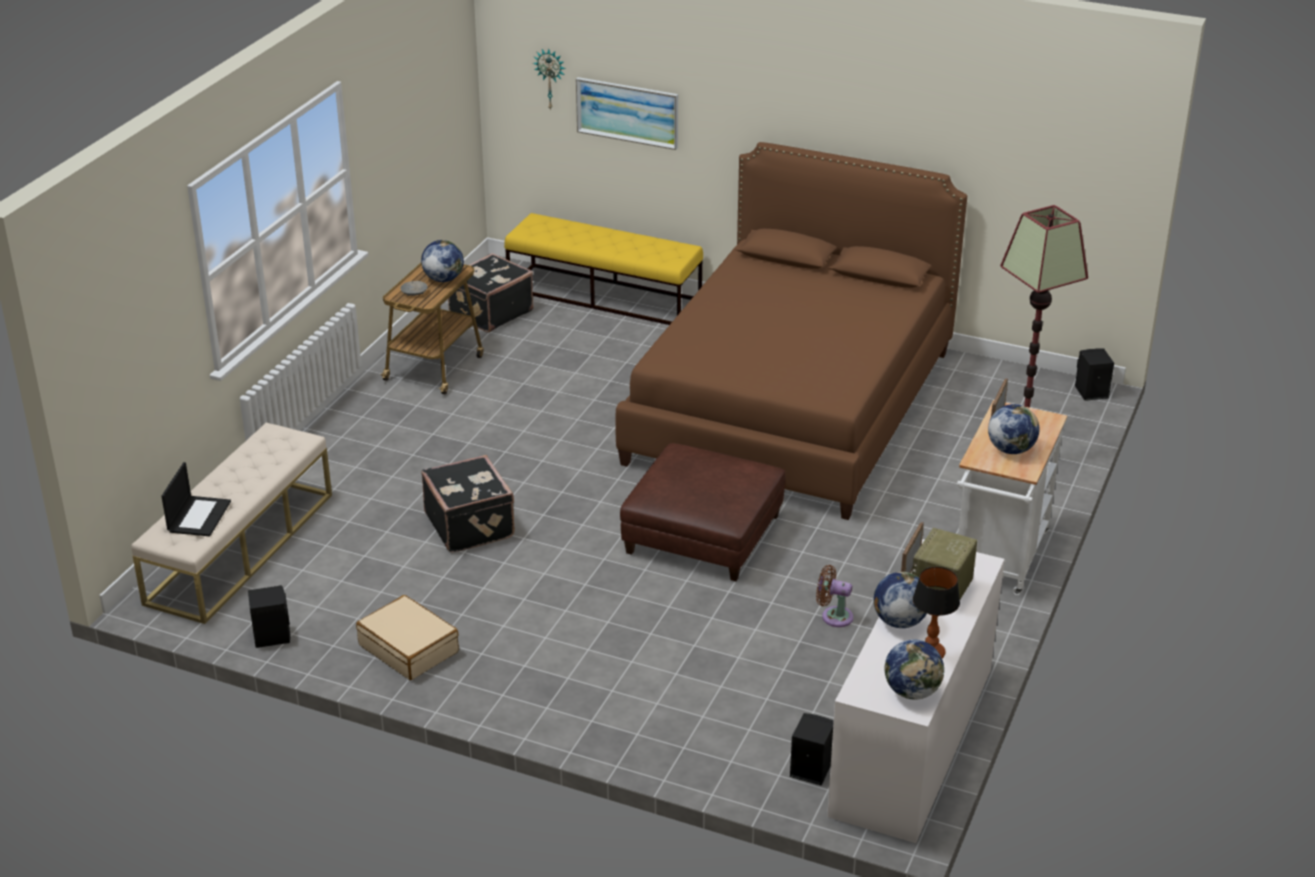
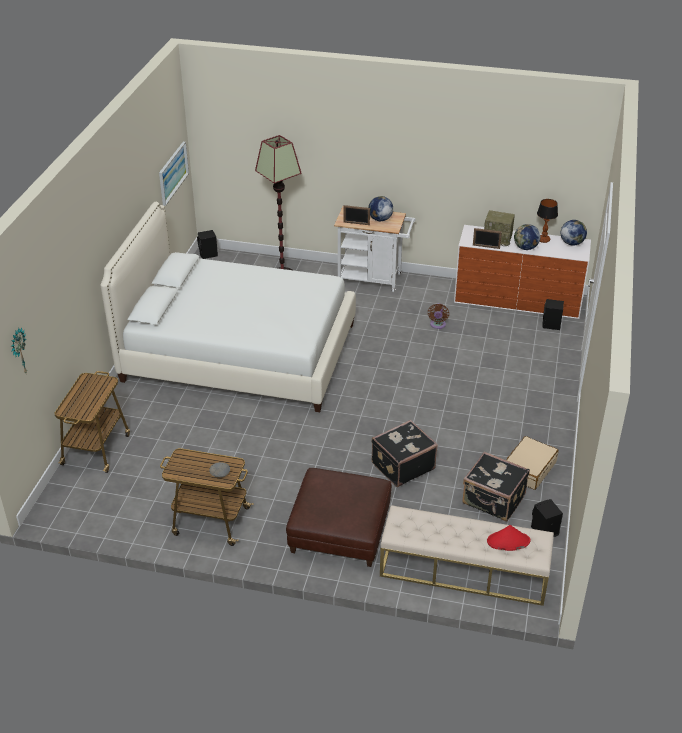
camera: 100 degrees left, 5 degrees up
(199, 516) = (508, 541): laptop -> red hat
(443, 279) = (196, 461): globe -> none
(490, 312) = (124, 506): black suitcase -> black suitcase (493, 500)
(604, 296) = (96, 448): yellow bench -> cart
(627, 112) = (52, 326): picture -> picture (173, 173)
(704, 534) = (381, 373): brown ottoman -> brown ottoman (339, 530)
(791, 406) = (239, 352): brown bed -> white bed

